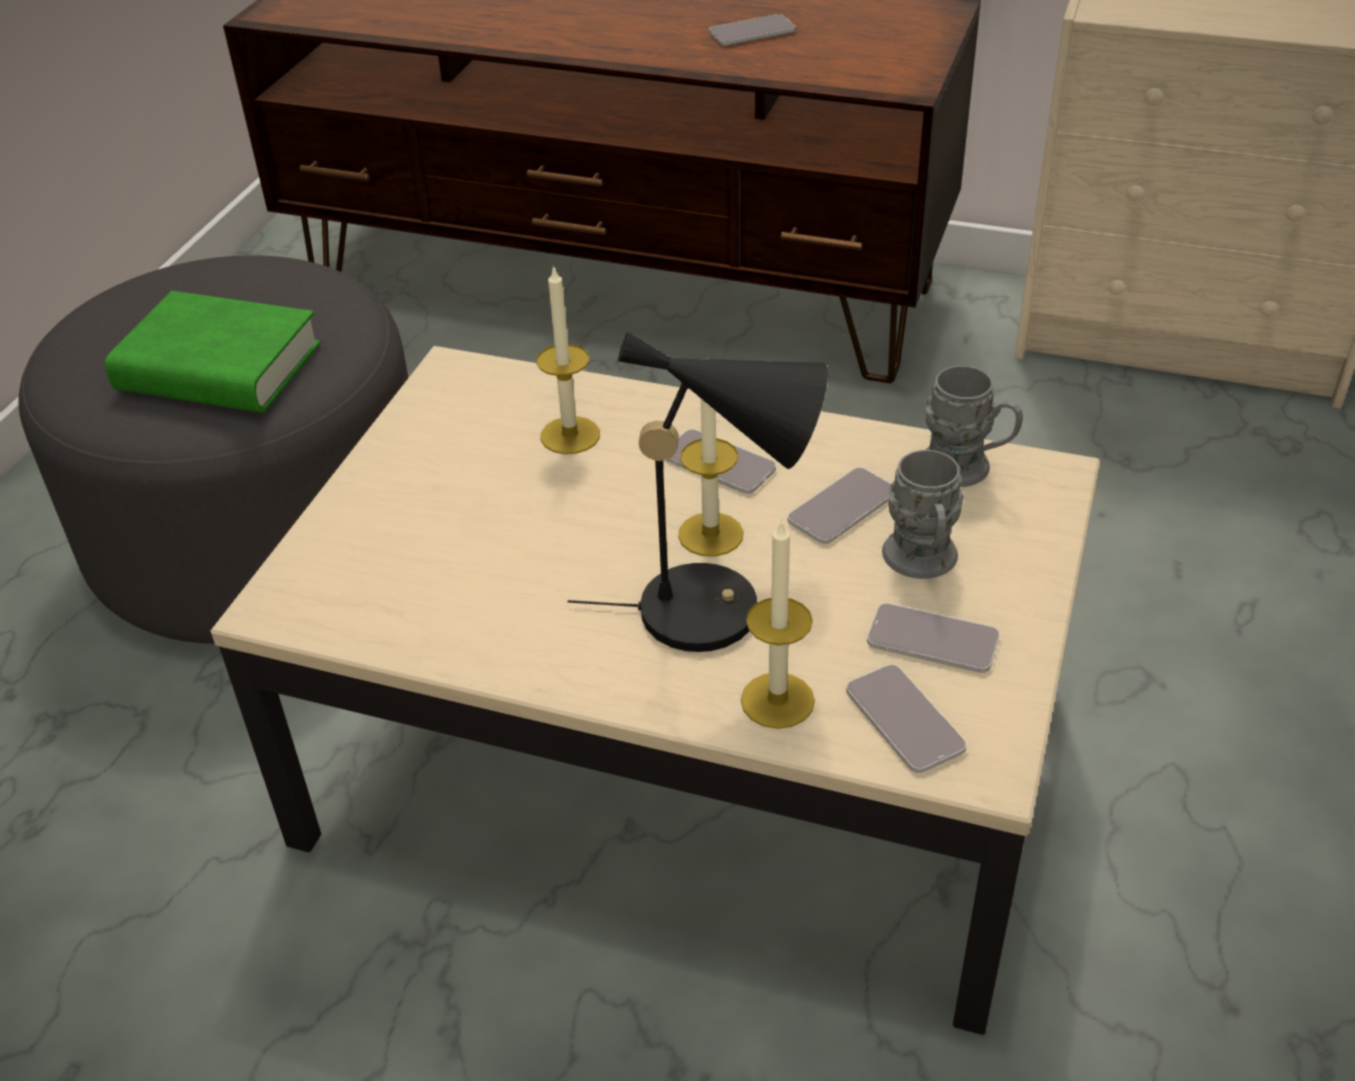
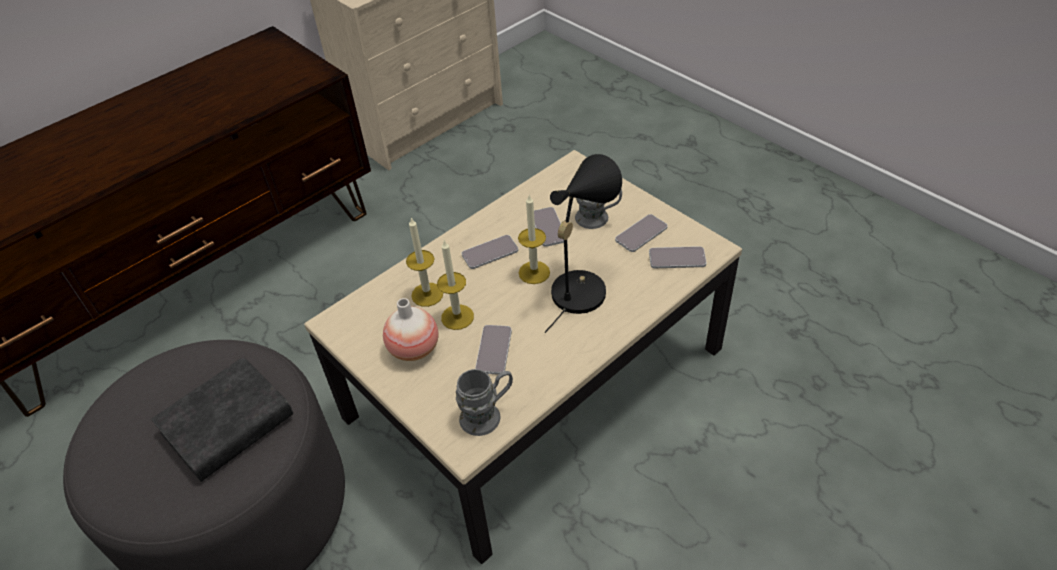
camera: 60 degrees left, 5 degrees up
(219, 368) = (228, 424): green book -> black book
(444, 470) = (414, 349): none -> vase
(752, 32) = (211, 98): phone -> phone (493, 350)
(777, 700) = (645, 289): candle -> candle (457, 317)
(966, 470) = (554, 185): grey mug -> grey mug (487, 415)

